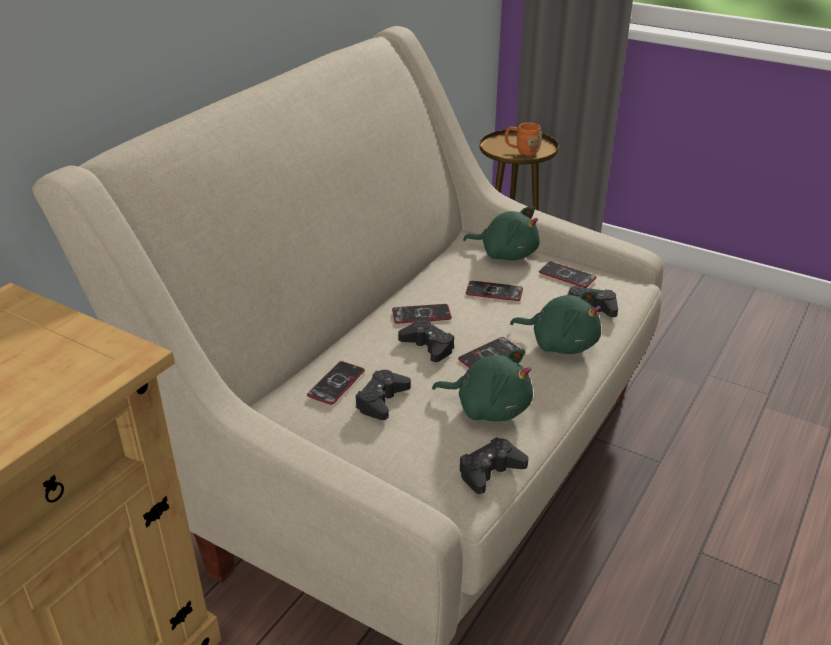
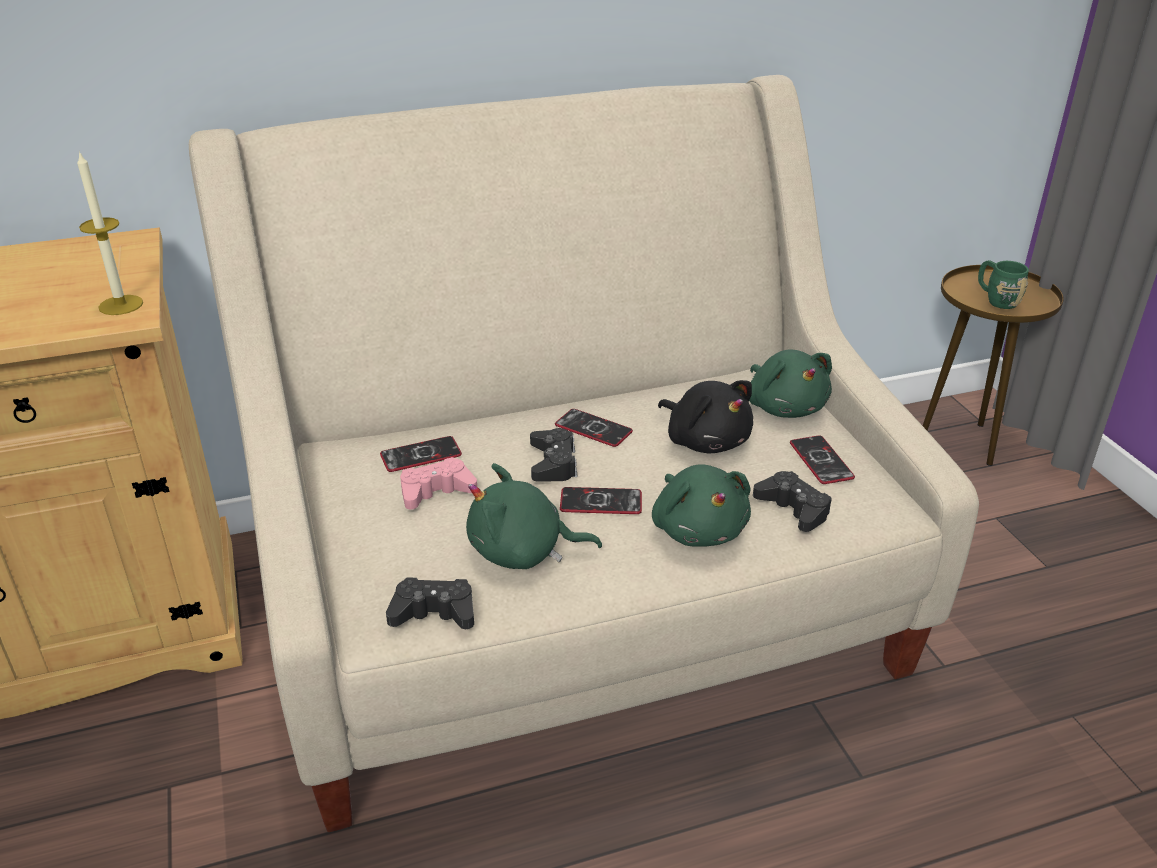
camera: 40 degrees right, 0 degrees up
(104, 350) = (121, 305): none -> candle
(381, 400) = (436, 491): black game controller -> pink game controller
(489, 407) = (523, 552): green plush toy -> green plush toy turned 120 degrees clockwise
(494, 292) = (705, 440): phone -> black plush toy
(522, 151) = (996, 299): orange mug -> green mug

